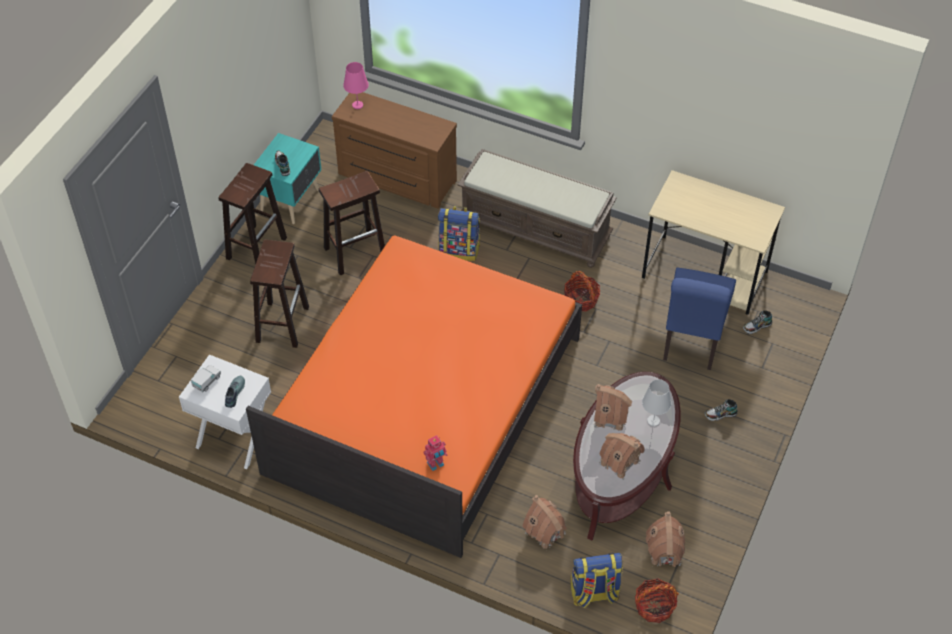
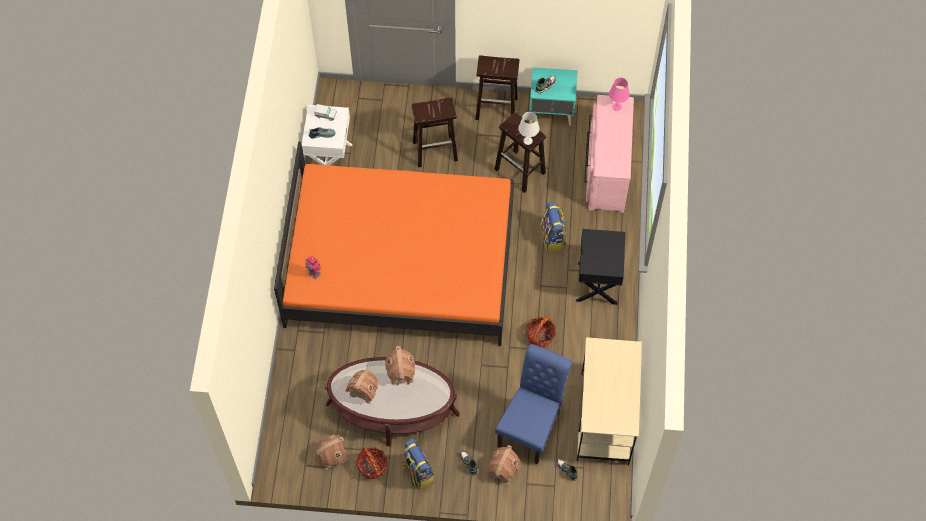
camera: 70 degrees right, 10 degrees up
(396, 179) = (605, 171): brown dresser -> pink dresser
(536, 229) = (598, 283): brown bench -> black nightstand
(545, 532) = (322, 373): toy house -> toy house (502, 470)
(594, 593) = (283, 419): backpack -> backpack (417, 471)
(653, 421) = (408, 403): white table lamp -> white table lamp (527, 140)
(654, 606) = (286, 460): basket -> basket (372, 466)
(691, 341) = (531, 426): blue chair -> blue chair turned 120 degrees clockwise

